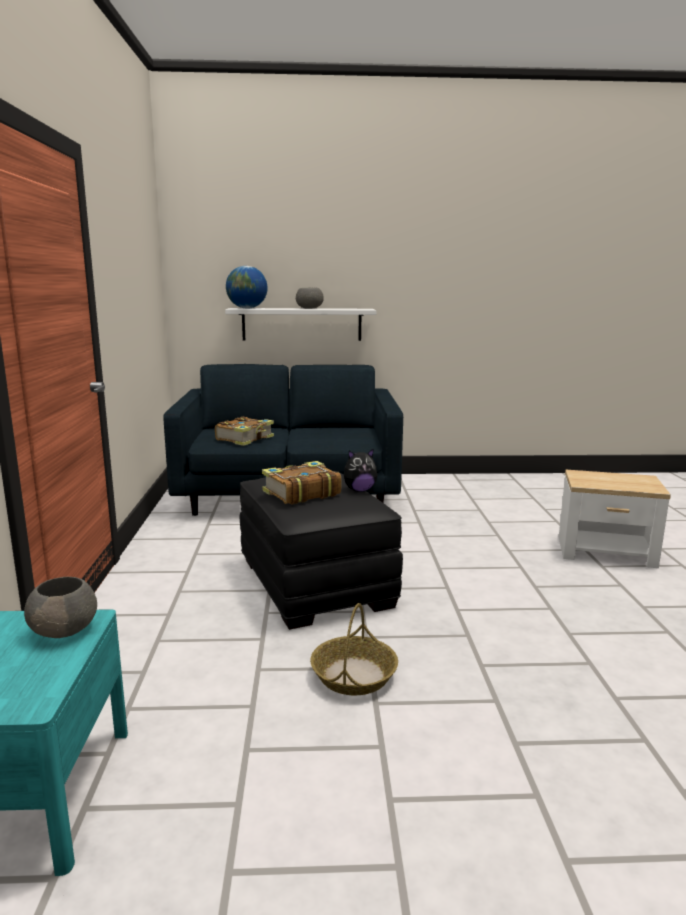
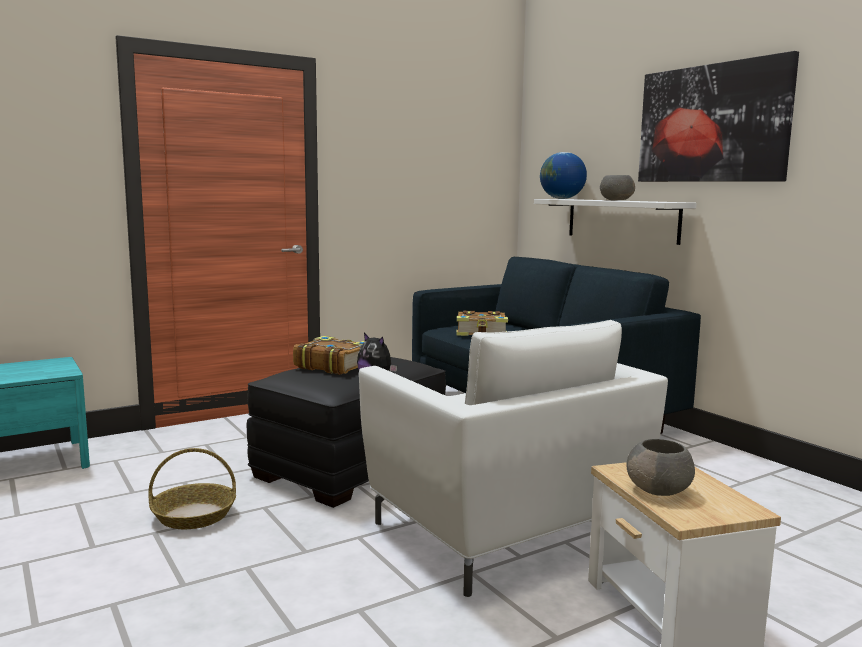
camera: 60 degrees right, 5 degrees down
(65, 629) = (51, 372): grey bowl -> grey bowl (659, 490)
(382, 250) = (712, 123): none -> picture
(484, 561) = (506, 532): none -> white armchair

